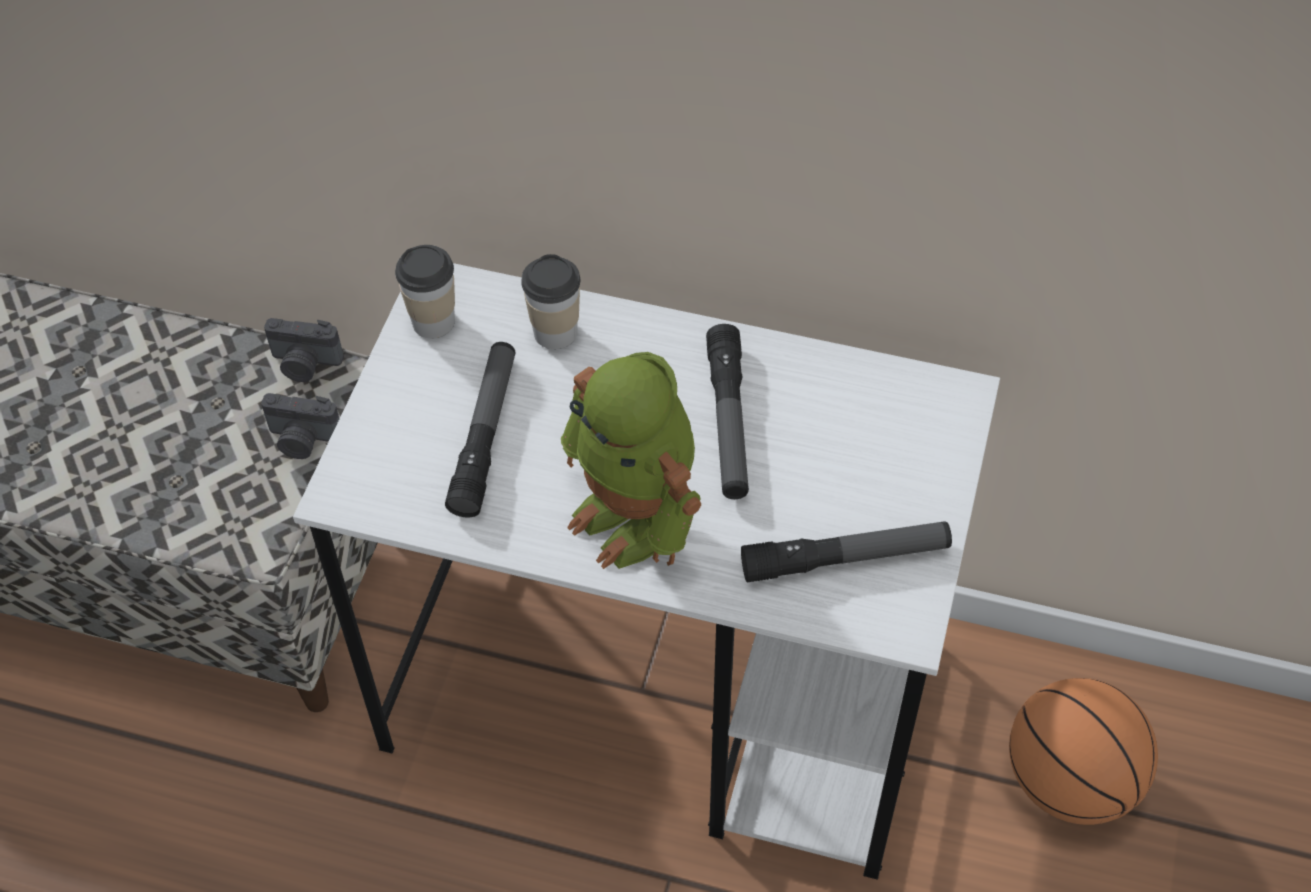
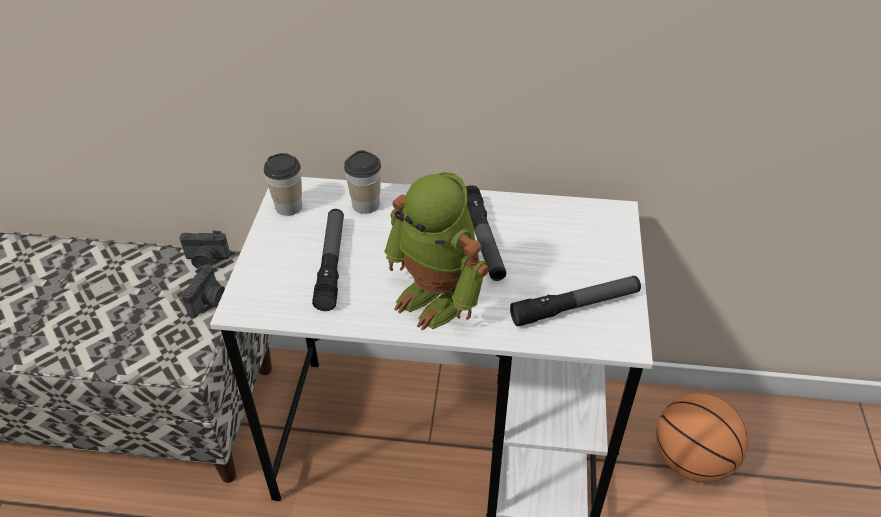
camera: 10 degrees left, 10 degrees down
(303, 440) = (209, 301): camera -> camera turned 75 degrees counterclockwise

